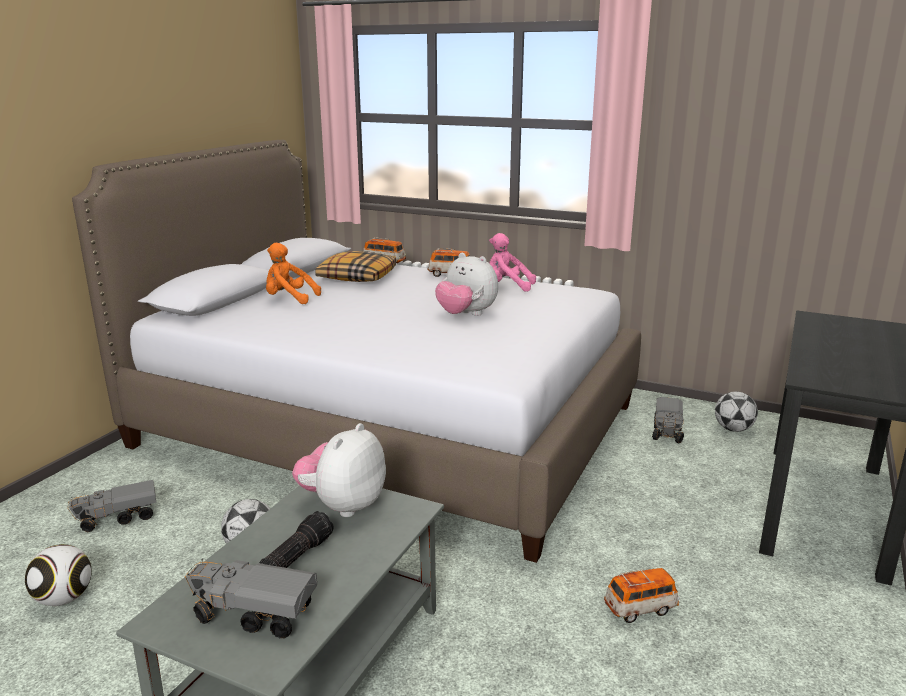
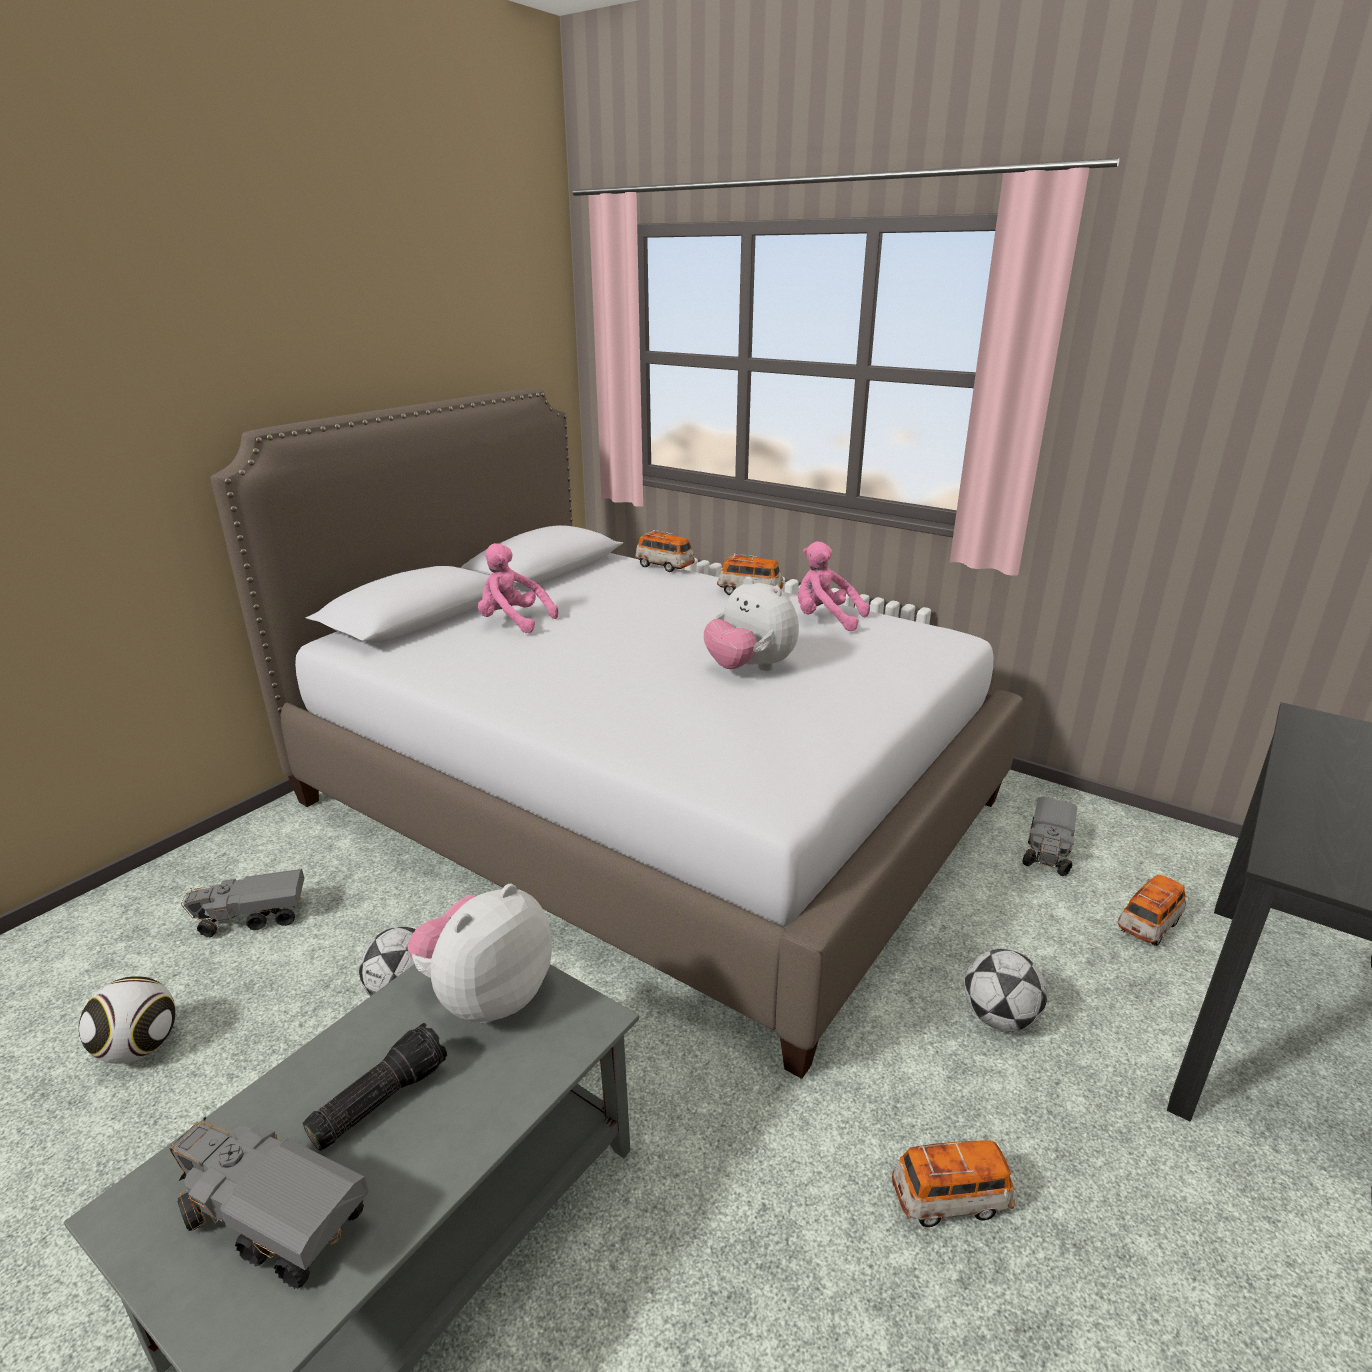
camera: 10 degrees right, 5 degrees up
(289, 299) = (513, 622): orange plush toy -> pink plush toy
(356, 277) = (619, 588): pillow -> none
(733, 429) = (1153, 859): football -> football (999, 1018)
(735, 464) = (1149, 925): none -> toy car

